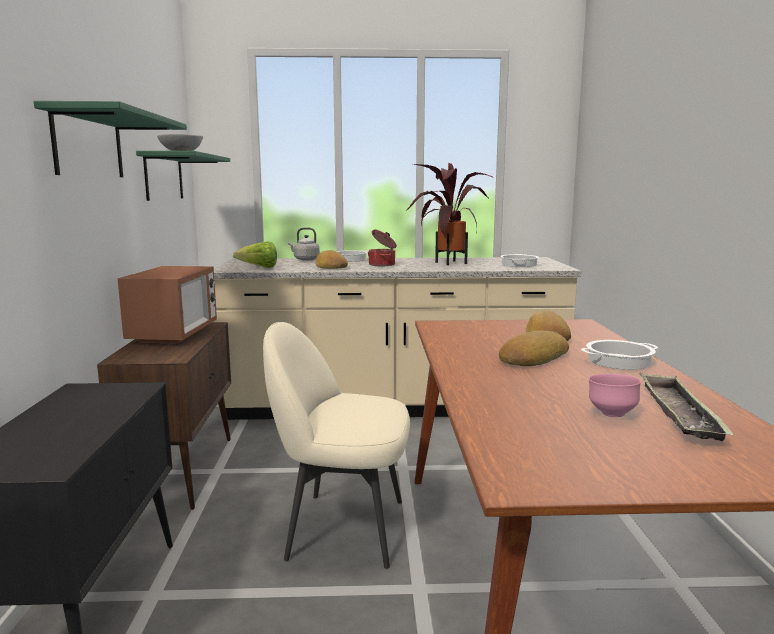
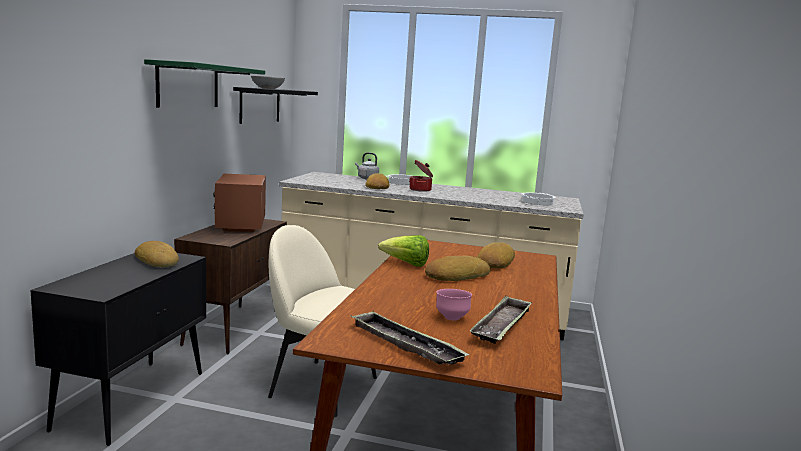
camera: 15 degrees right, 0 degrees up
(100, 398) = (158, 260): none -> bread
(164, 177) = (260, 105): green shelf -> black shelf
(174, 334) = (240, 225): microwave -> microwave turned 150 degrees clockwise
(259, 267) = (321, 182): lettuce -> lettuce (406, 264)
(447, 263) = (477, 194): potted plant -> none
(619, 361) = (520, 287): cooking pot -> none
(619, 466) = (405, 345): none -> tray

